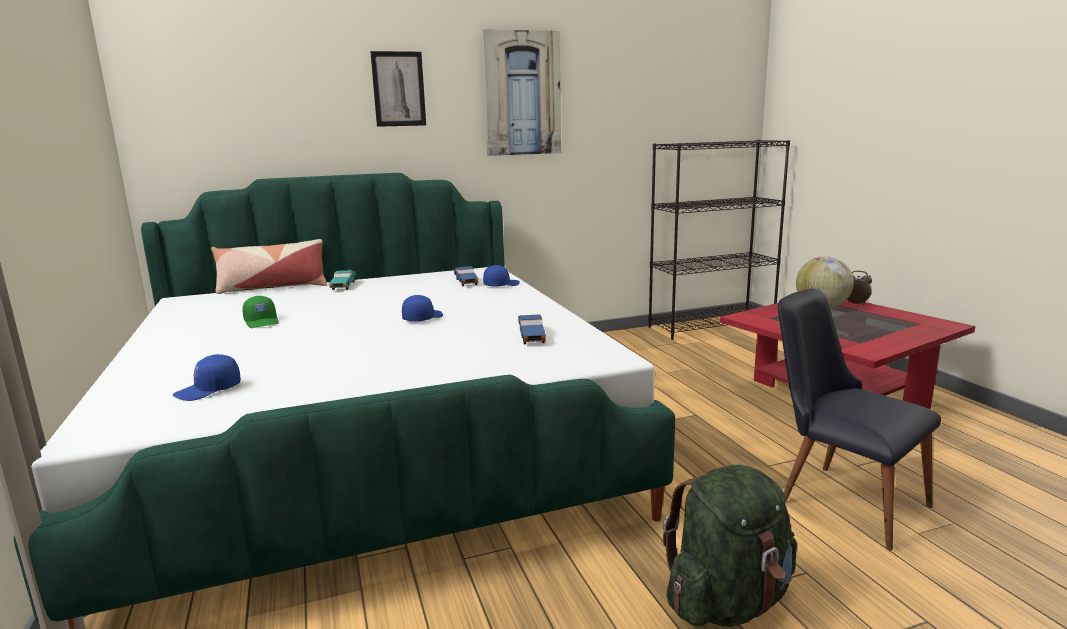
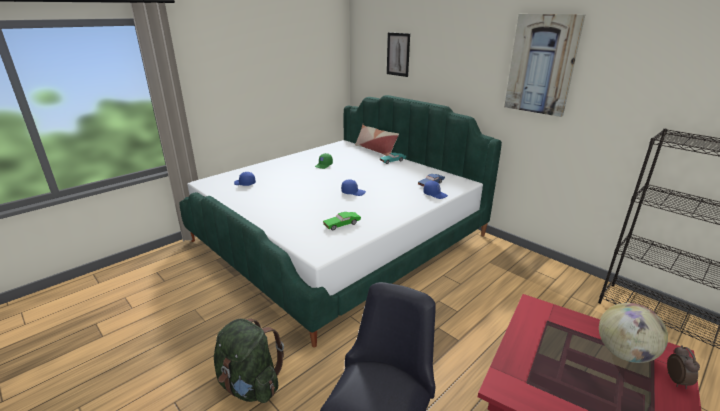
camera: 65 degrees right, 10 degrees up
(398, 89) = (460, 53): picture -> picture (398, 54)
(531, 336) = (342, 224): blue toy car -> green toy car

